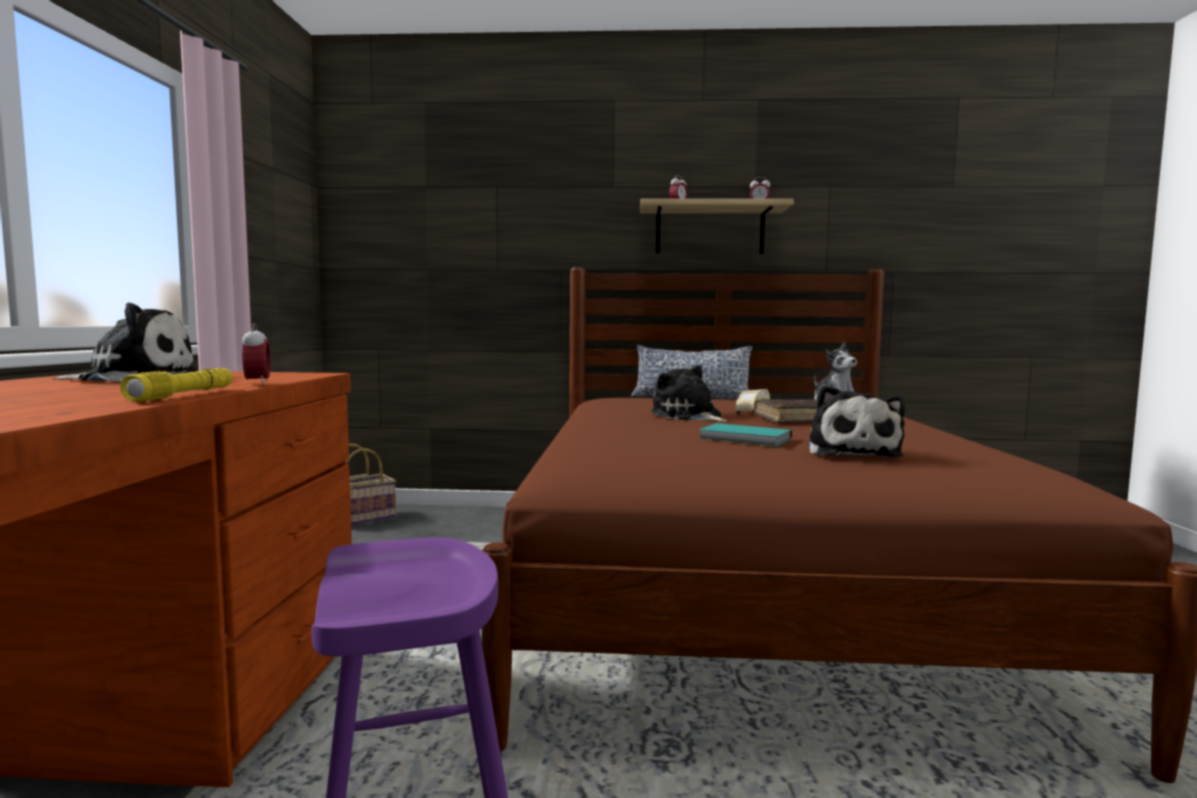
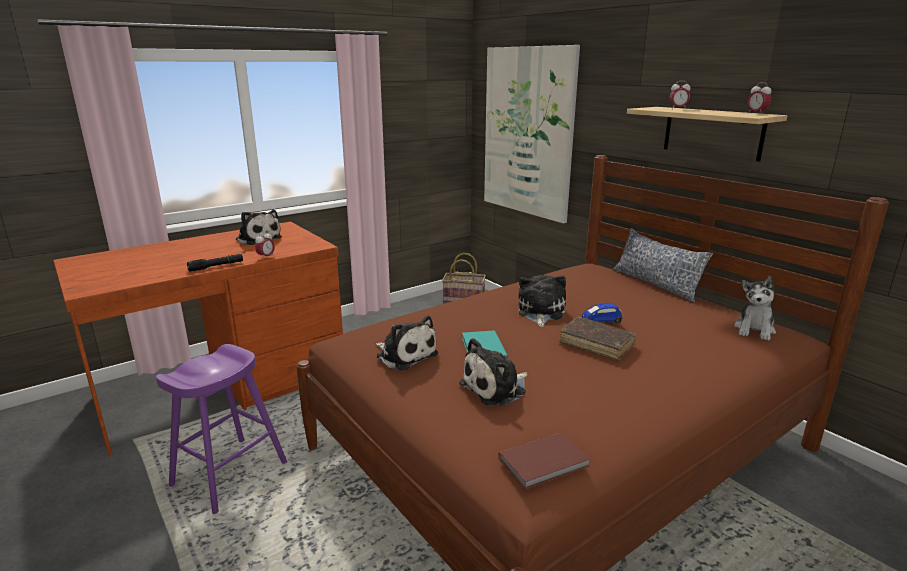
camera: 50 degrees right, 15 degrees up
(184, 395) = (216, 266): yellow flashlight -> black flashlight
(441, 254) = (527, 132): none -> picture
(696, 459) = (405, 355): none -> plush toy
(752, 412) = (601, 322): beige toy car -> blue toy car
(1044, 469) = (545, 463): none -> brown book

